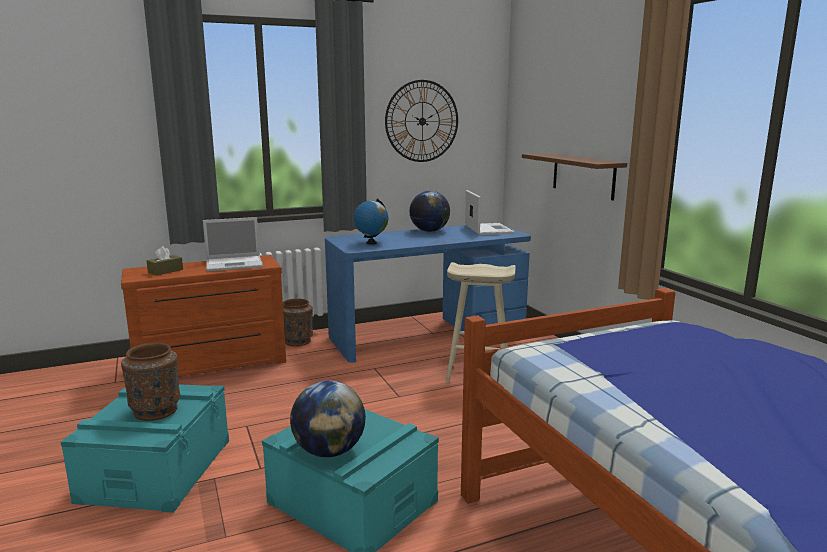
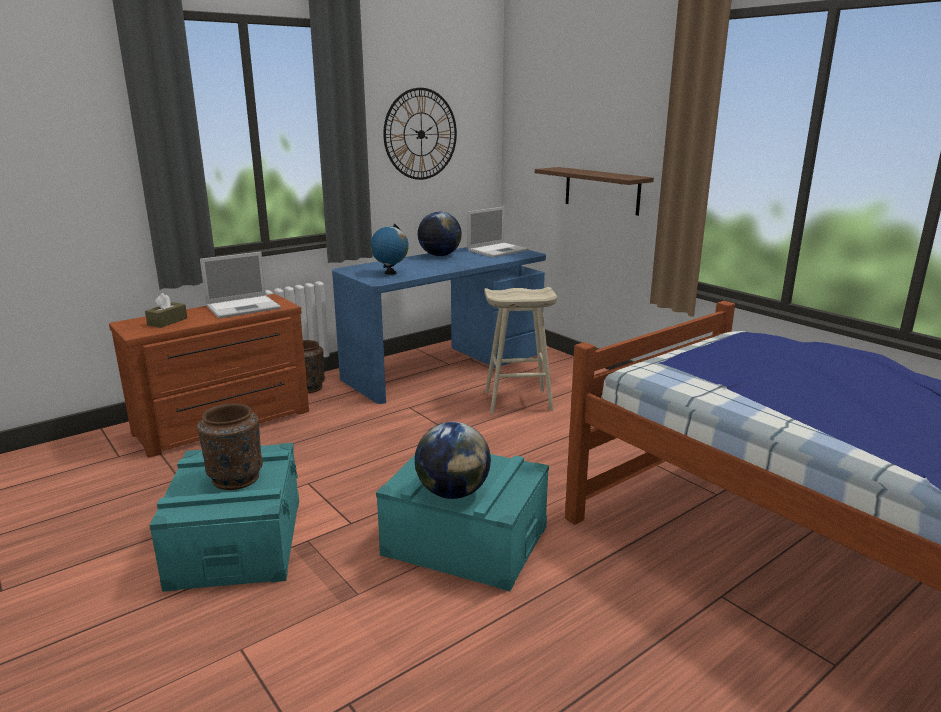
camera: 15 degrees left, 5 degrees up
(488, 229) = (498, 250): laptop -> laptop turned 75 degrees clockwise

